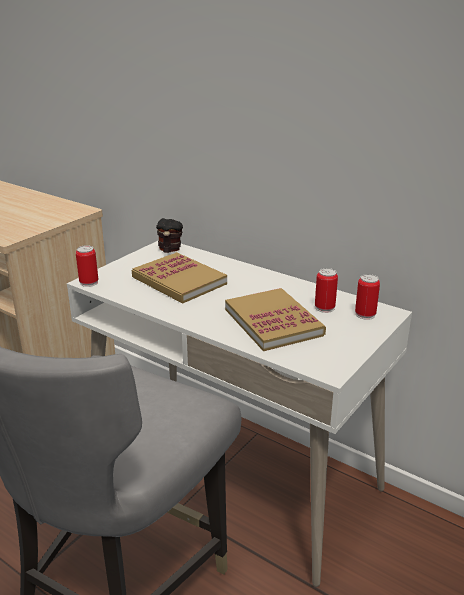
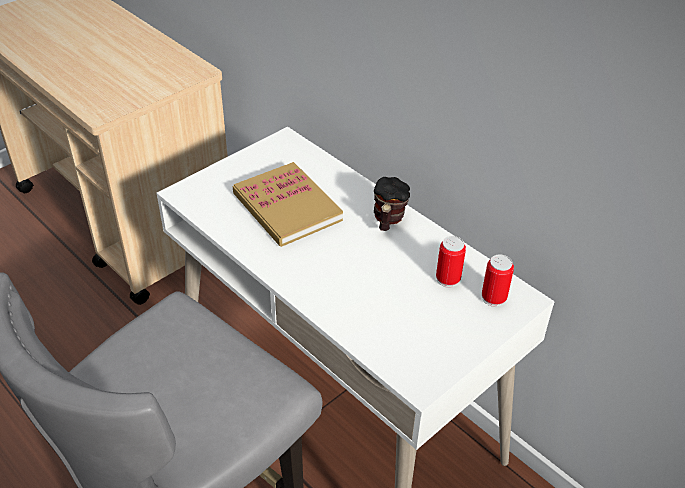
camera: 10 degrees right, 15 degrees up
(89, 282) = (181, 195): can -> none
(169, 251) = (289, 152): mug -> mug (387, 220)
(273, 322) = (378, 294): book -> none

